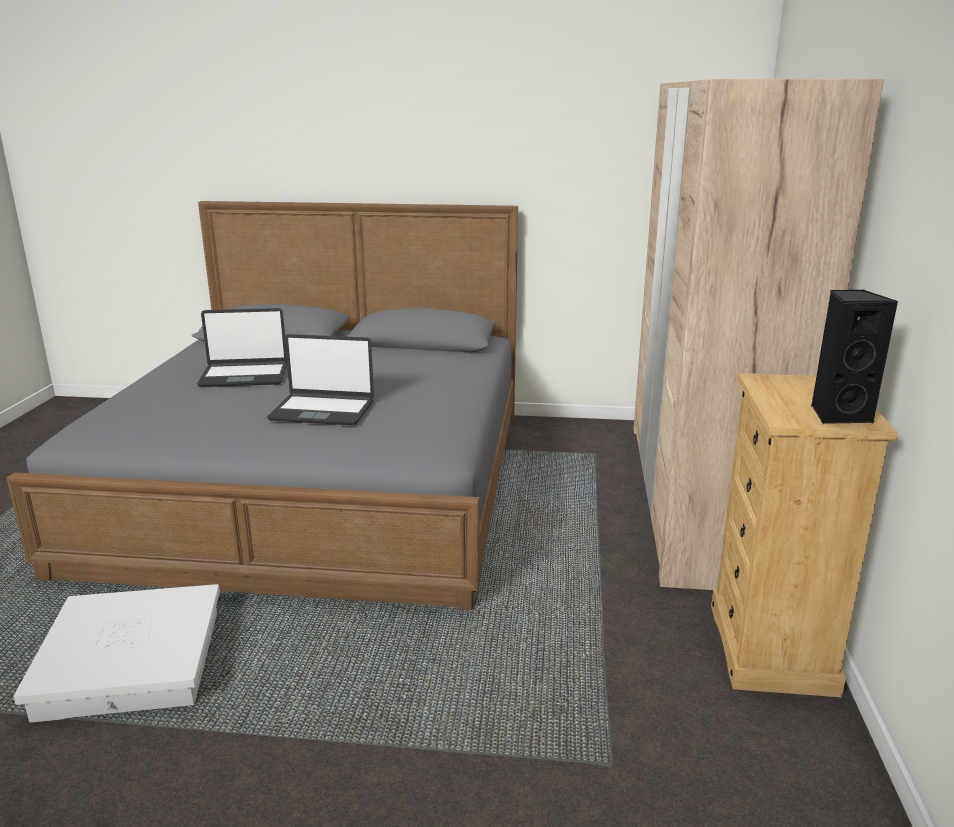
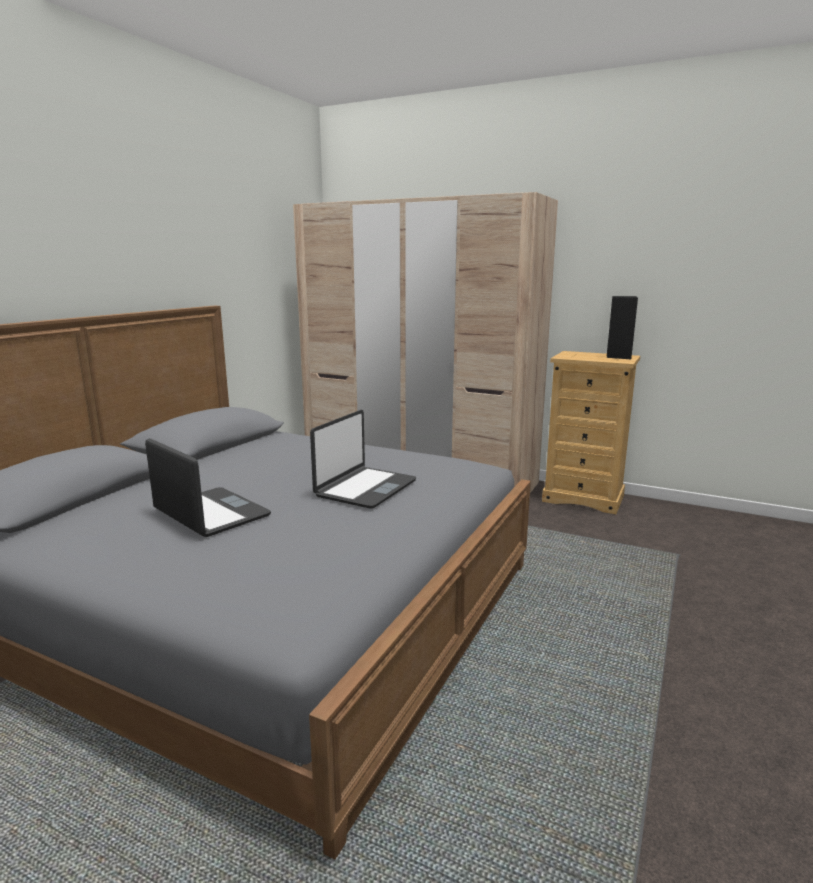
camera: 70 degrees left, 5 degrees down
(133, 663) = (556, 748): white storage box -> none
(244, 376) = (210, 514): laptop -> laptop turned 60 degrees counterclockwise

